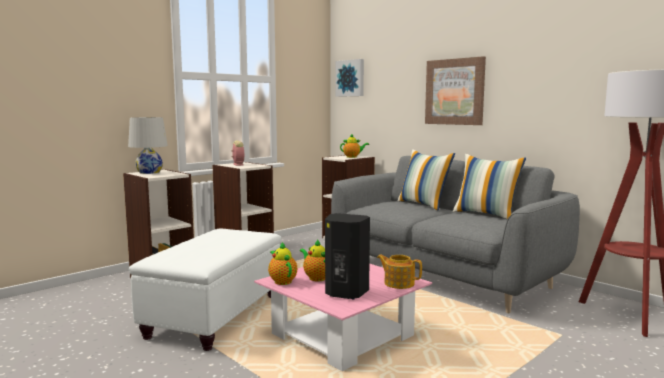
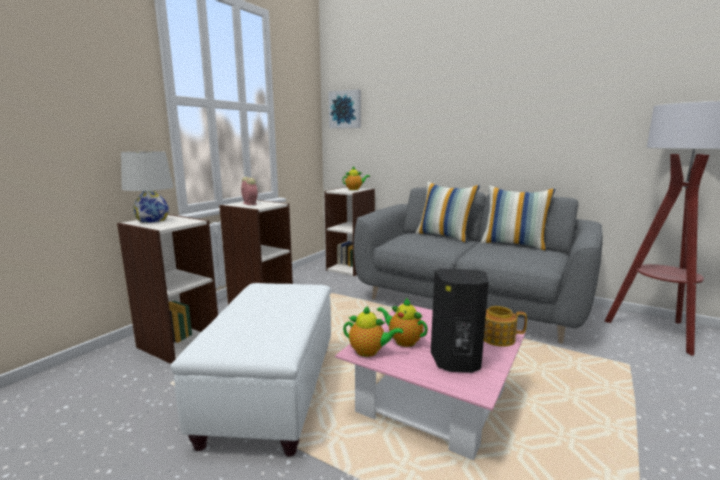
camera: 15 degrees left, 5 degrees up
(282, 281) = (369, 352): teapot -> teapot turned 150 degrees clockwise
(455, 92) = (465, 124): picture -> none

